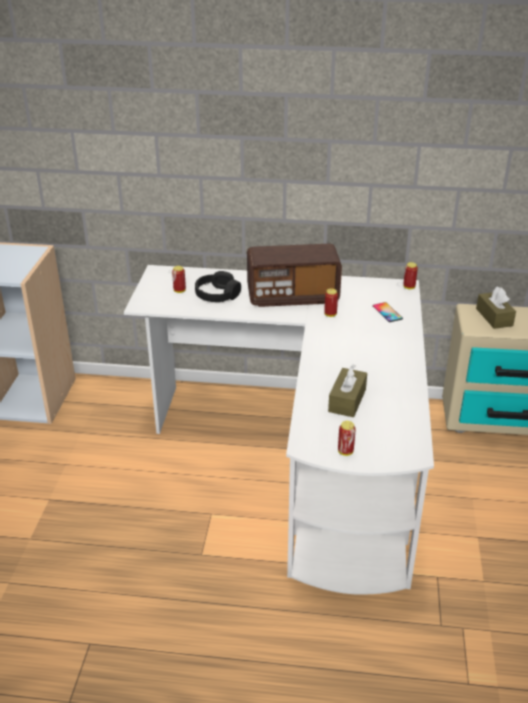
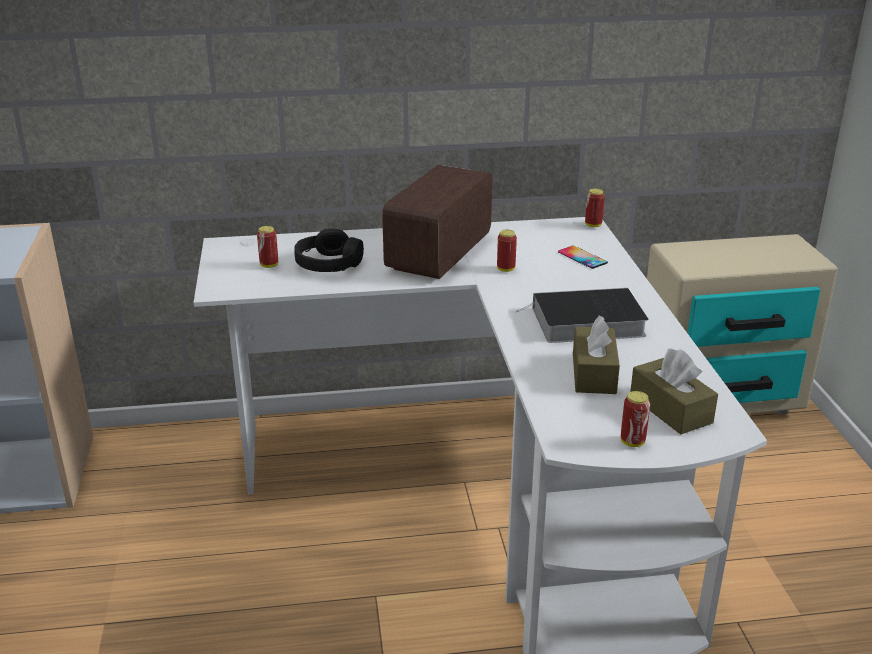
camera: 15 degrees left, 5 degrees down
(292, 296) = (440, 253): radio -> radio turned 135 degrees clockwise
(361, 363) = (584, 323): none -> book
(494, 317) = (708, 254): brown tissue box -> brown tissue box (670, 409)

